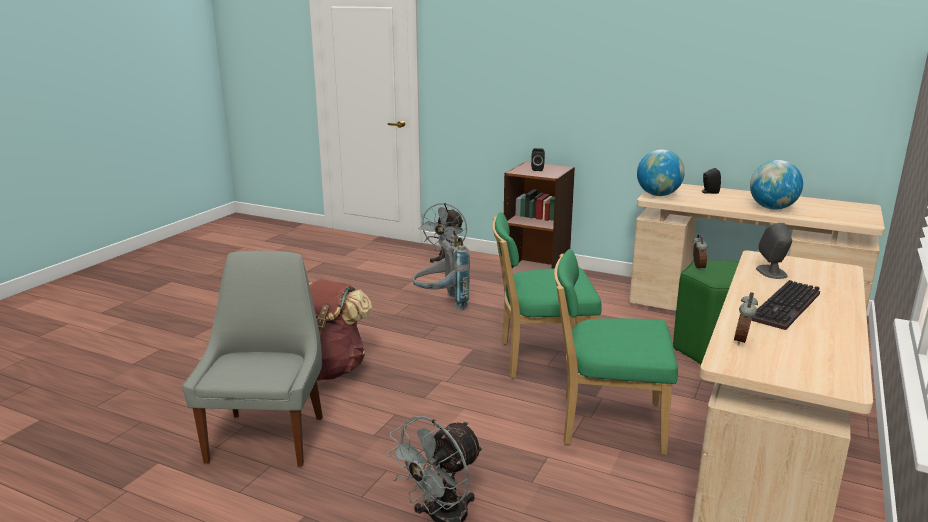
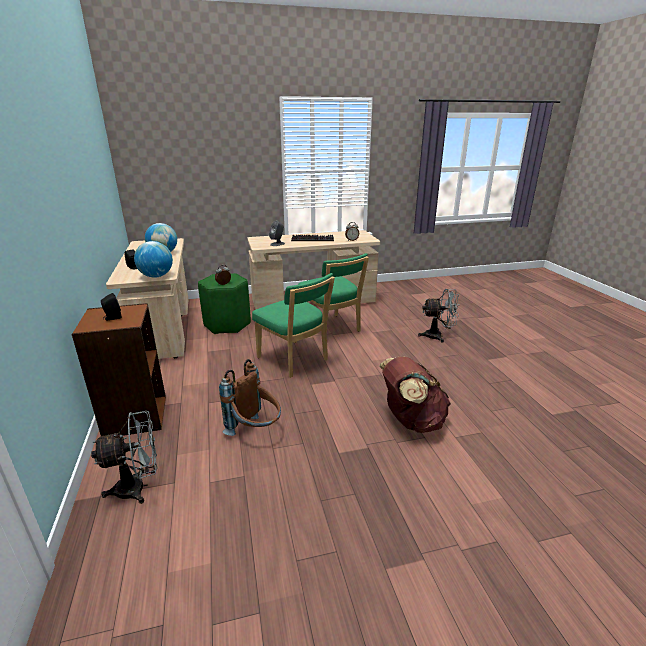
camera: 130 degrees left, 5 degrees up
(268, 436) = (481, 397): grey chair -> none
(441, 304) = (255, 431): grey backpack -> brown backpack

